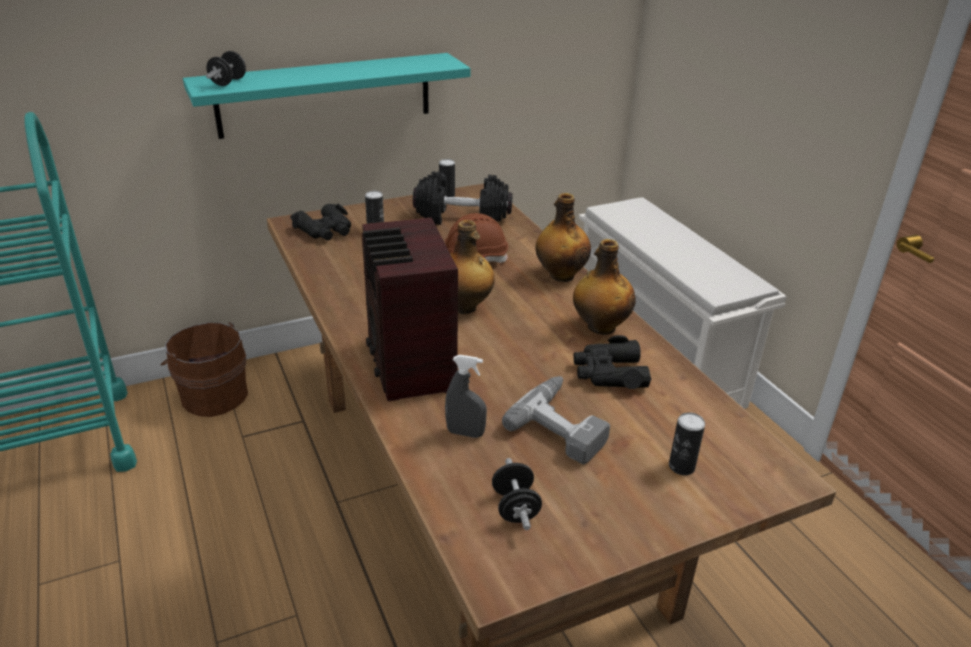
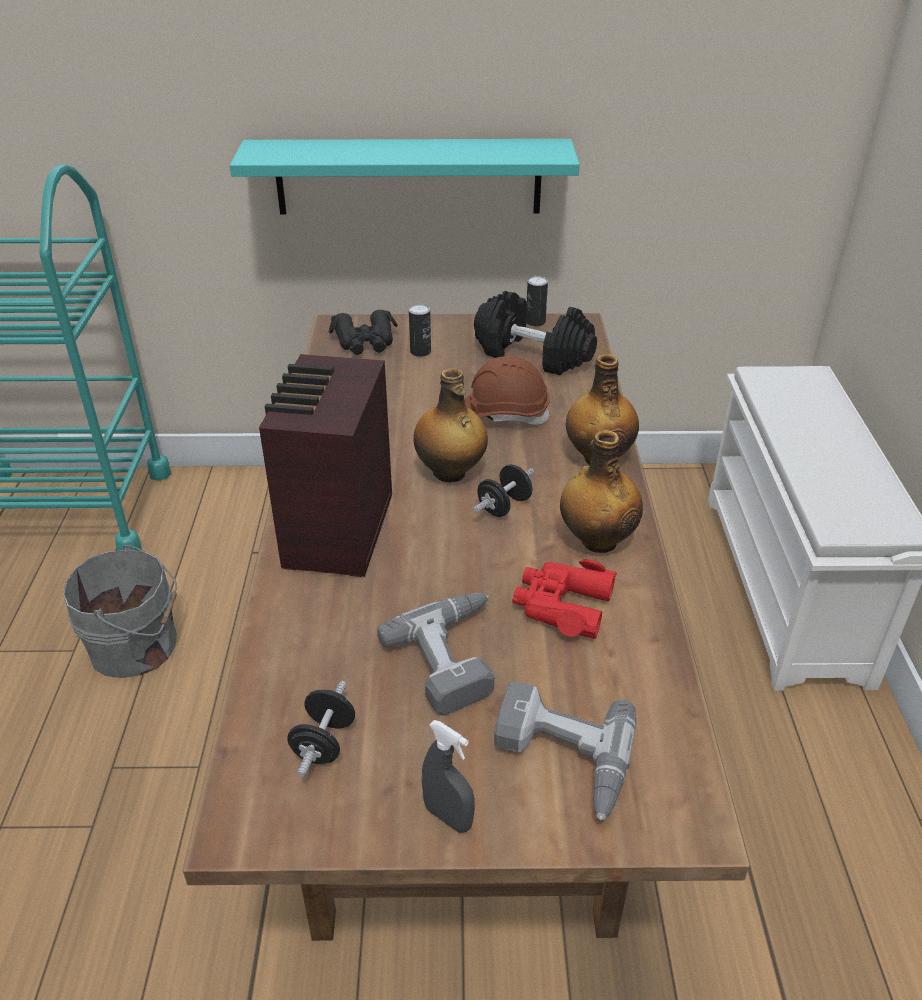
camera: 25 degrees right, 5 degrees up
(181, 539) = (138, 646): none -> grey bucket
(212, 395) = (248, 497): brown bucket -> none
(228, 82) = (282, 151): black dumbbell -> black dumbbell (504, 506)
(465, 433) = (336, 632): grey spray bottle -> grey spray bottle (448, 817)
(609, 373) = (562, 605): black binoculars -> red binoculars
(681, 466) = (560, 759): can -> power drill

